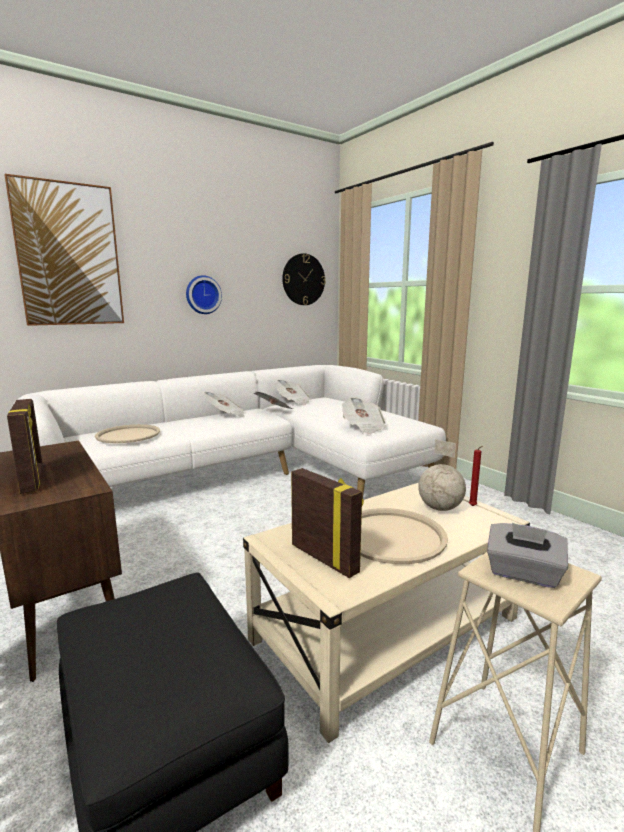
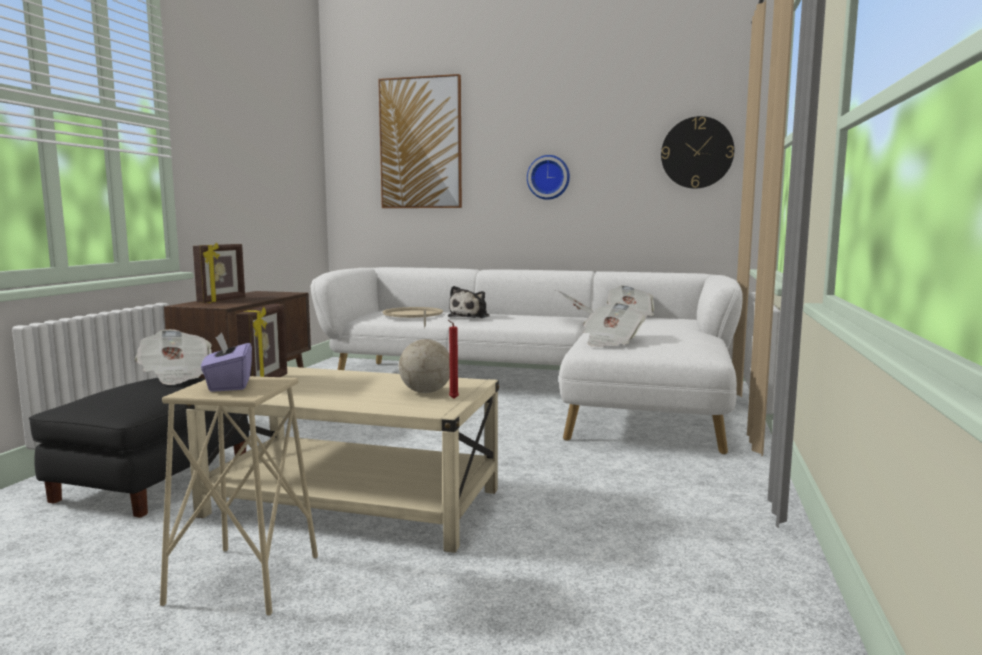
camera: 50 degrees right, 5 degrees down
(187, 426) = (470, 316): none -> plush toy
(226, 415) = (528, 315): newspaper -> newspaper (176, 376)
(392, 536) = (334, 389): beige tray -> none
(523, 574) = (229, 385): grey tissue box -> purple tissue box

